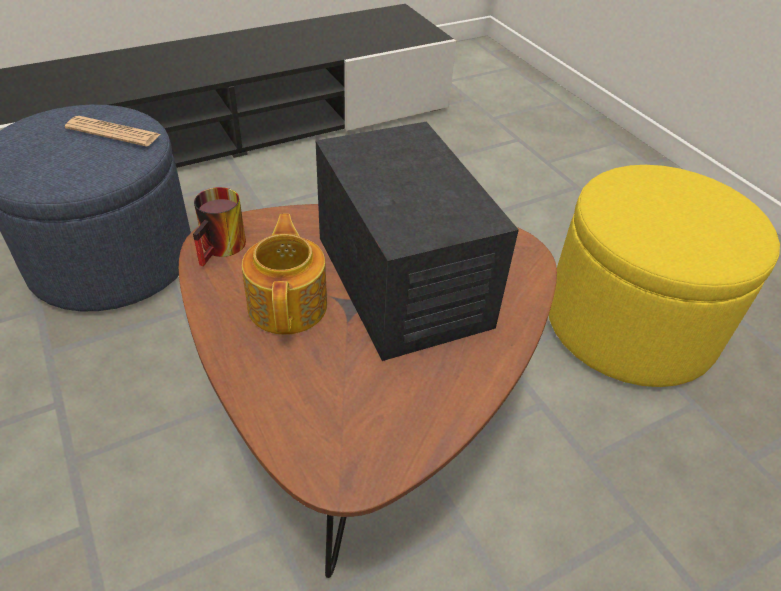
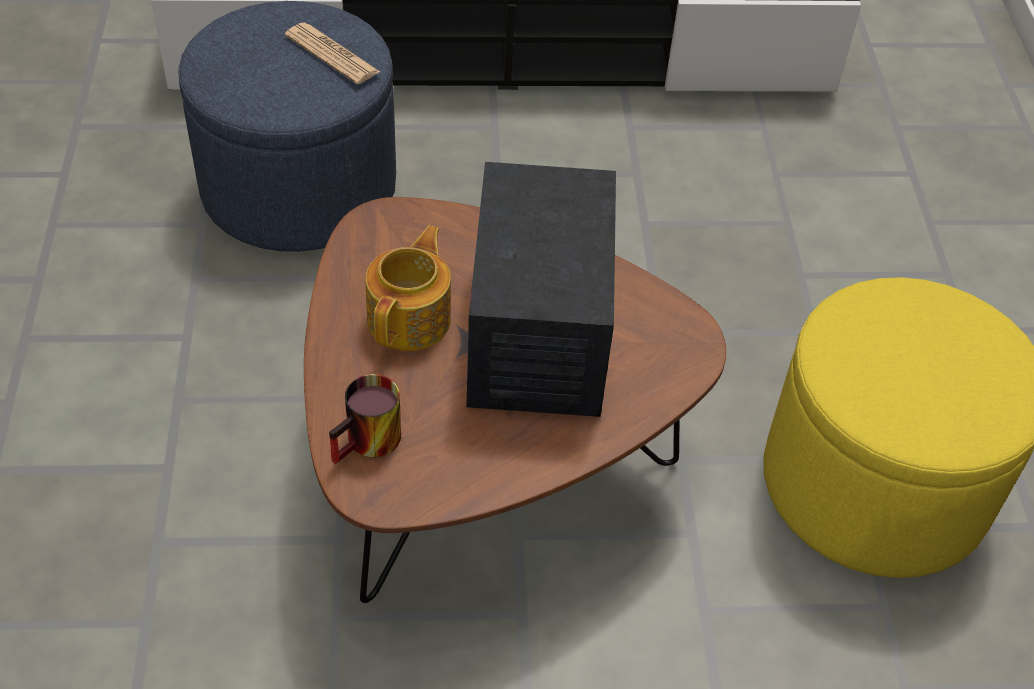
camera: 25 degrees right, 5 degrees up
(224, 248) = (379, 236): mug -> mug (370, 444)

